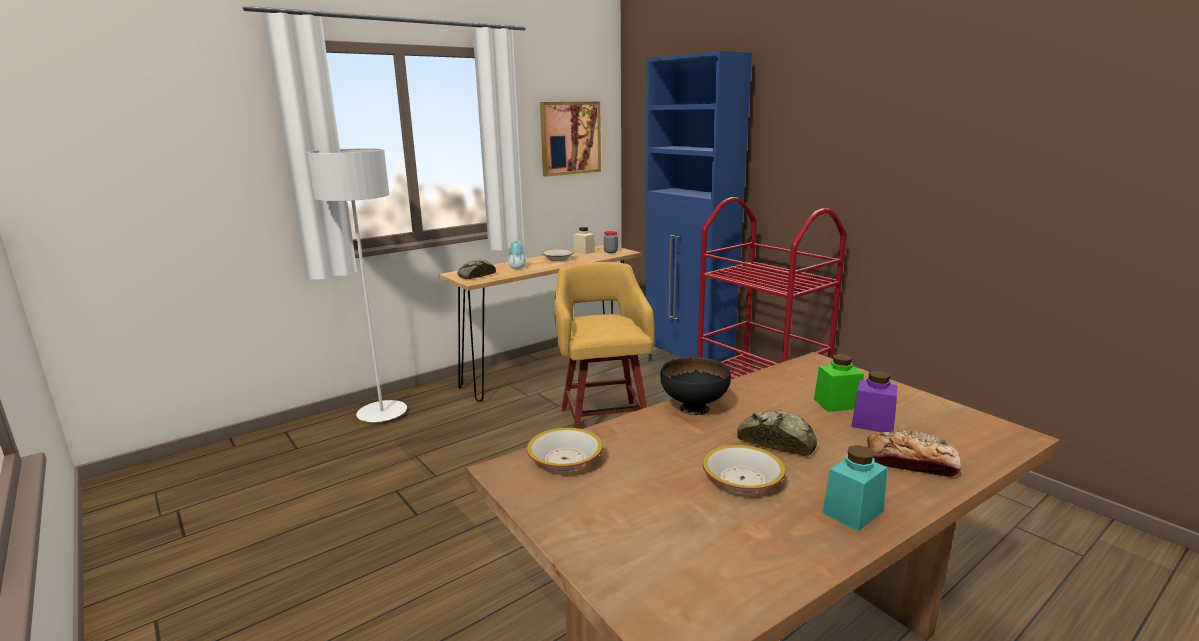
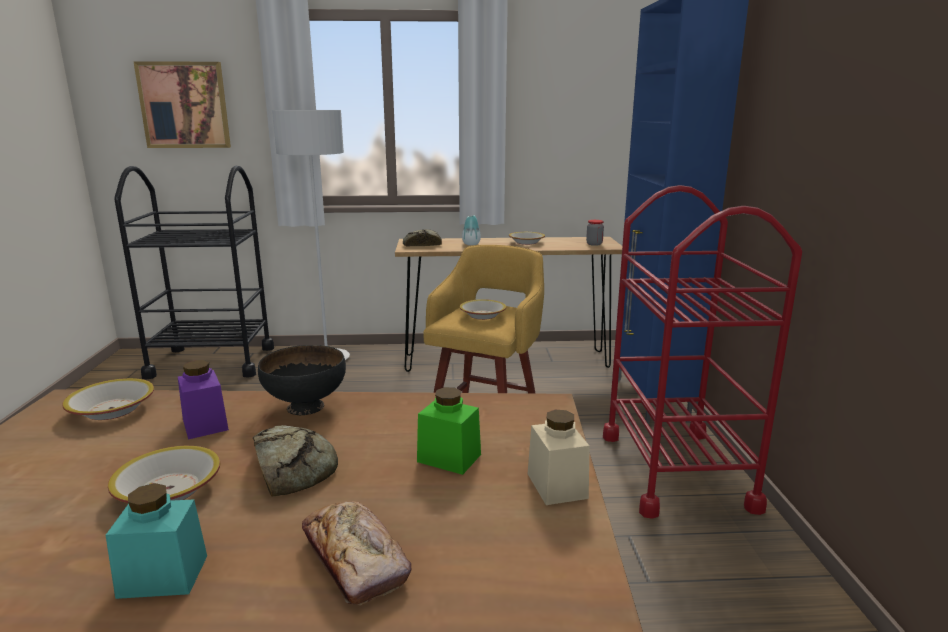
camera: 35 degrees right, 0 degrees up
(249, 454) = (212, 362): none -> black cart
(570, 138) = (580, 111): picture -> picture (184, 105)
(584, 252) = (567, 240): beige jar -> beige jar (557, 485)
(607, 324) = (483, 315): none -> bowl
(872, 423) = (430, 496): purple jar -> purple jar (205, 424)

